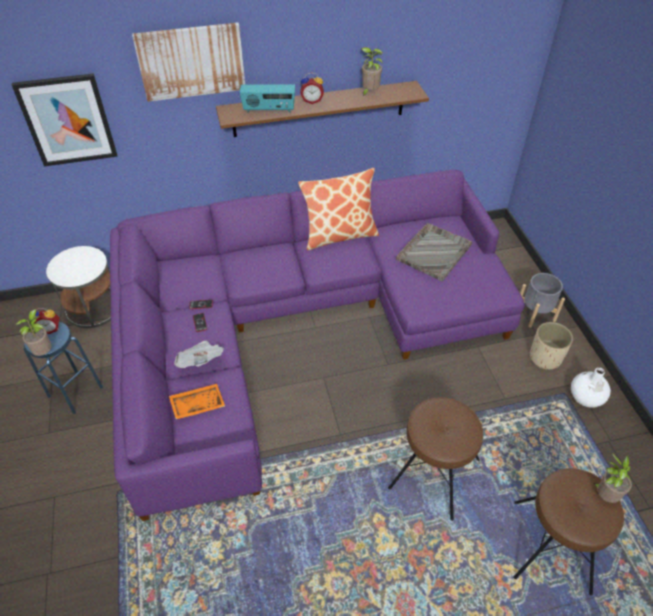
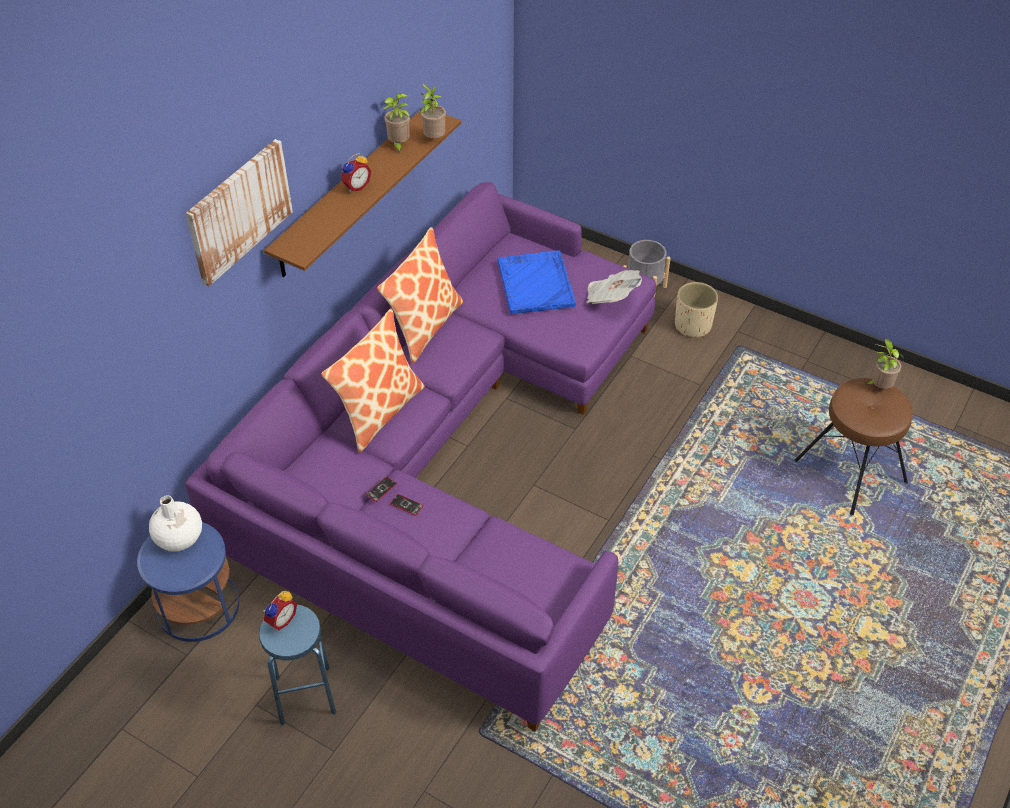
camera: 45 degrees left, 0 degrees up
(45, 352) = (311, 642): potted plant -> potted plant (433, 139)
(67, 120) = (129, 364): picture -> none
(94, 307) = (198, 606): white side table -> blue side table
(197, 404) = (506, 572): orange tray -> none
(201, 362) = (458, 537): newspaper -> newspaper (611, 297)
(255, 263) = (379, 411): none -> pillow
(269, 110) = (328, 221): radio -> none
(433, 473) = (716, 489): brown stool -> none
(434, 252) = (535, 283): grey tray -> blue tray
(585, 397) = (756, 337): white vase -> white vase (179, 538)

